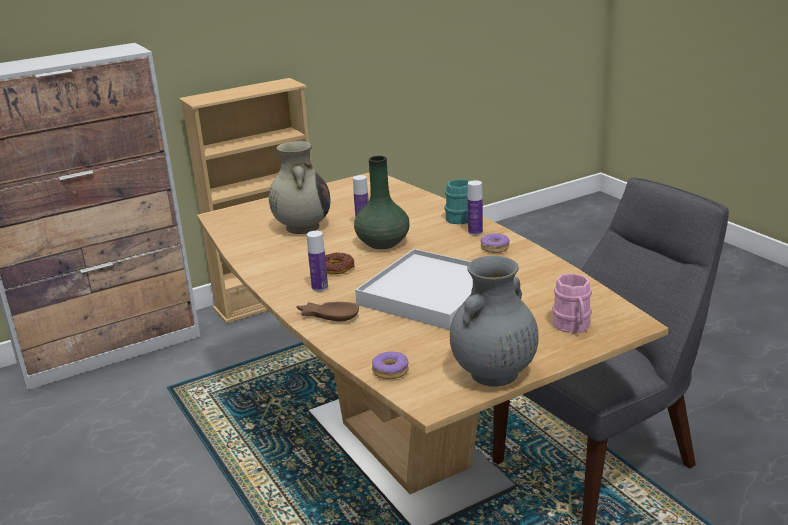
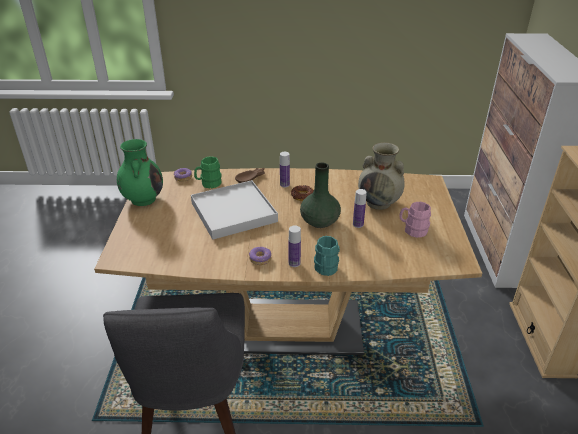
camera: 120 degrees right, 10 degrees up
(382, 341) = (208, 183): none -> green mug
(493, 374) = (143, 199): grey vase -> green vase
(573, 327) = (141, 238): pink mug -> pink mug (412, 230)

